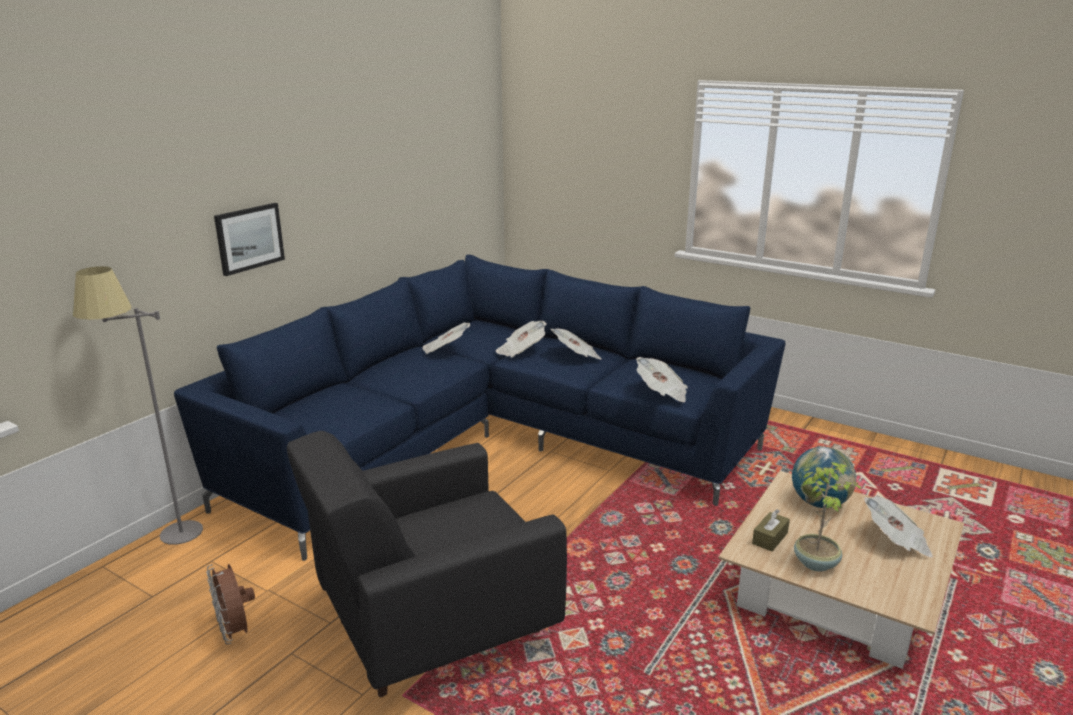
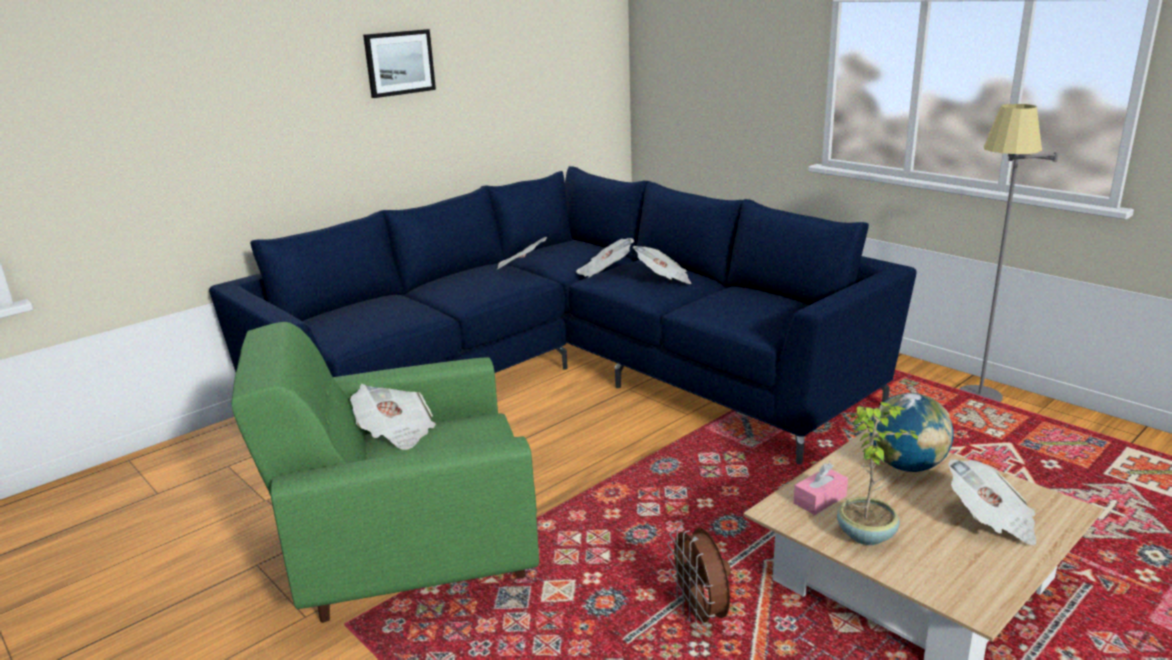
camera: 15 degrees right, 0 degrees up
(169, 543) = (198, 445): grey floor lamp -> grey floor lamp (977, 403)
(235, 632) = (214, 537): brown fan -> brown fan (701, 614)
(249, 238) = (300, 131): picture -> picture (399, 63)
(432, 628) = (409, 559): black armchair -> green armchair
(662, 393) = (742, 322): newspaper -> newspaper (396, 432)
(770, 538) = (820, 500): brown tissue box -> pink tissue box

